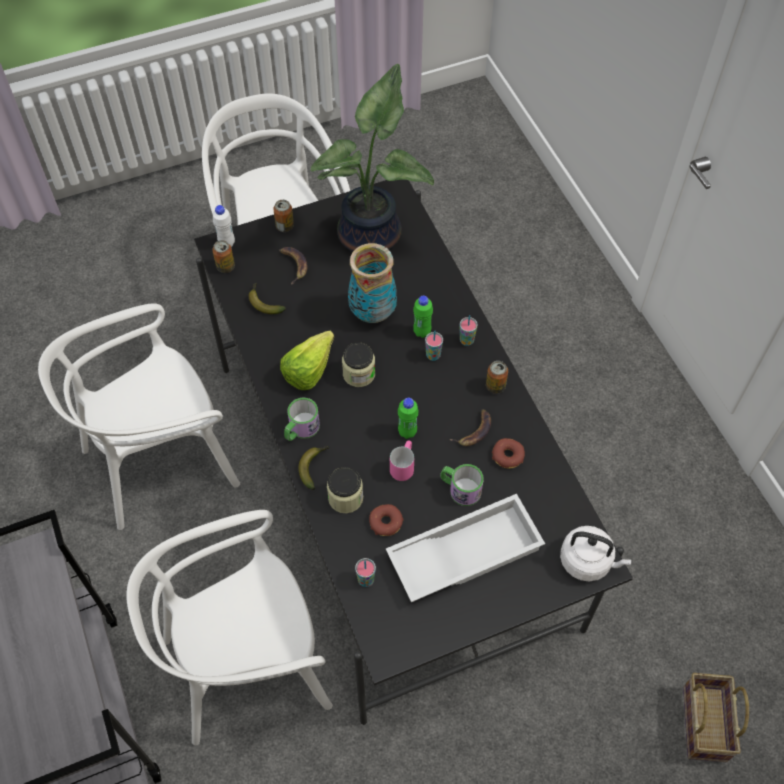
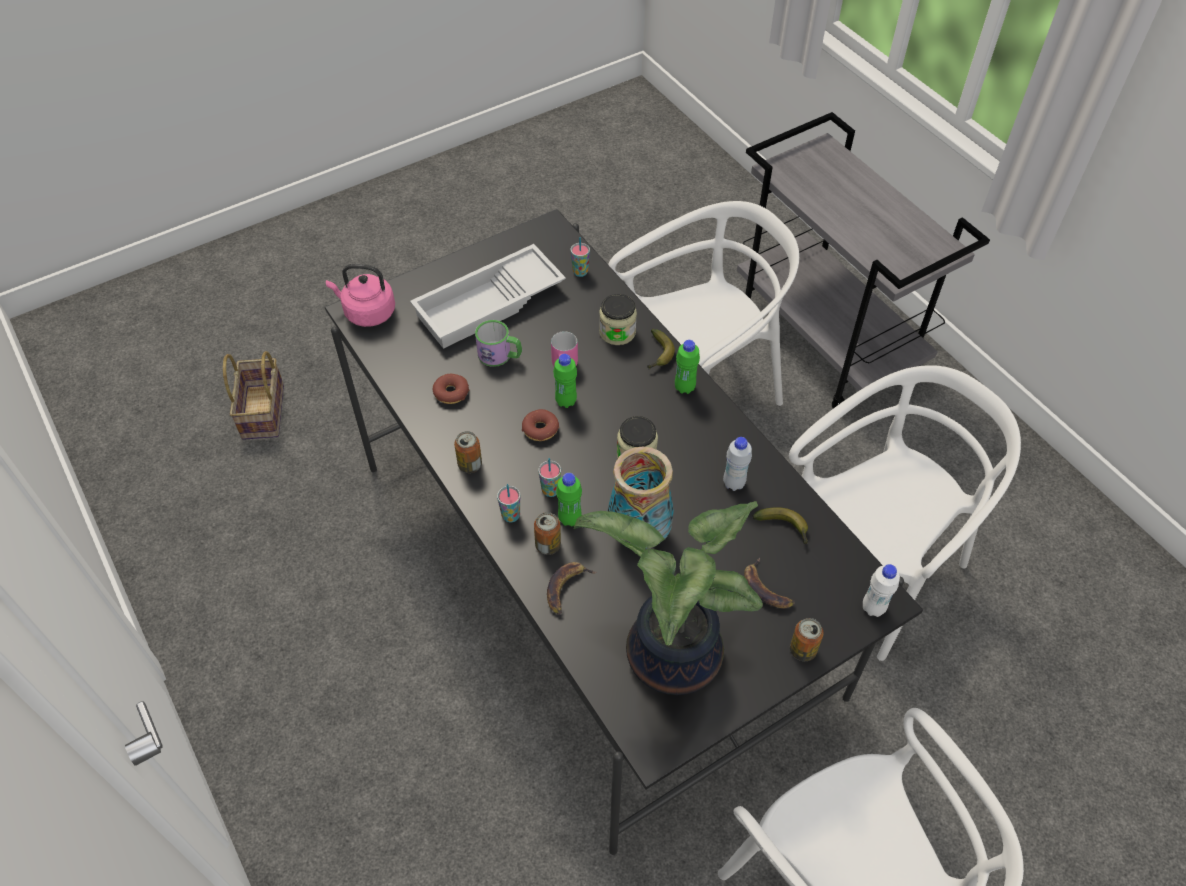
camera: 170 degrees right, 5 degrees down
(225, 267) = (857, 571): can -> can (548, 545)
(289, 340) = (734, 483): none -> white bottle
(300, 429) = (684, 387): mug -> green bottle
(313, 367) = (693, 455): lettuce -> none
(386, 522) = (571, 317): donut -> donut (540, 429)
(474, 431) = (490, 413): banana -> banana (567, 589)
(588, 561) = (367, 312): white kettle -> pink kettle

